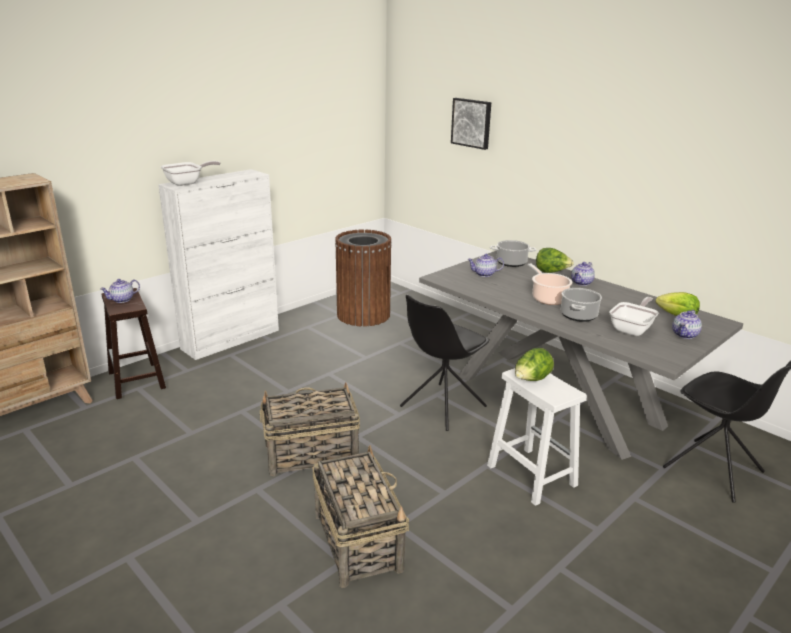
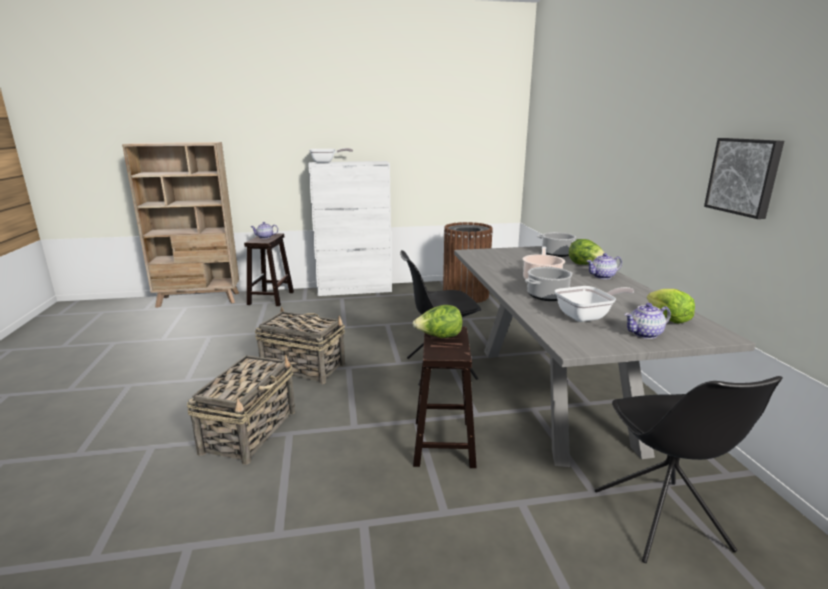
camera: 35 degrees right, 5 degrees down
(472, 123) = (572, 127): picture -> picture (744, 176)
(484, 274) = (514, 256): teapot -> none
(530, 475) = (443, 442): white stool -> brown stool

